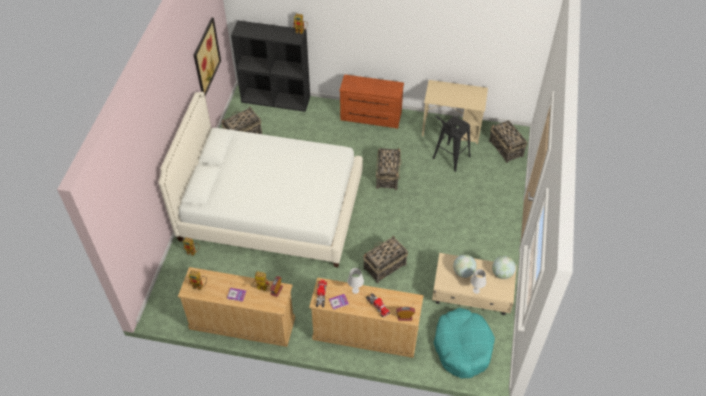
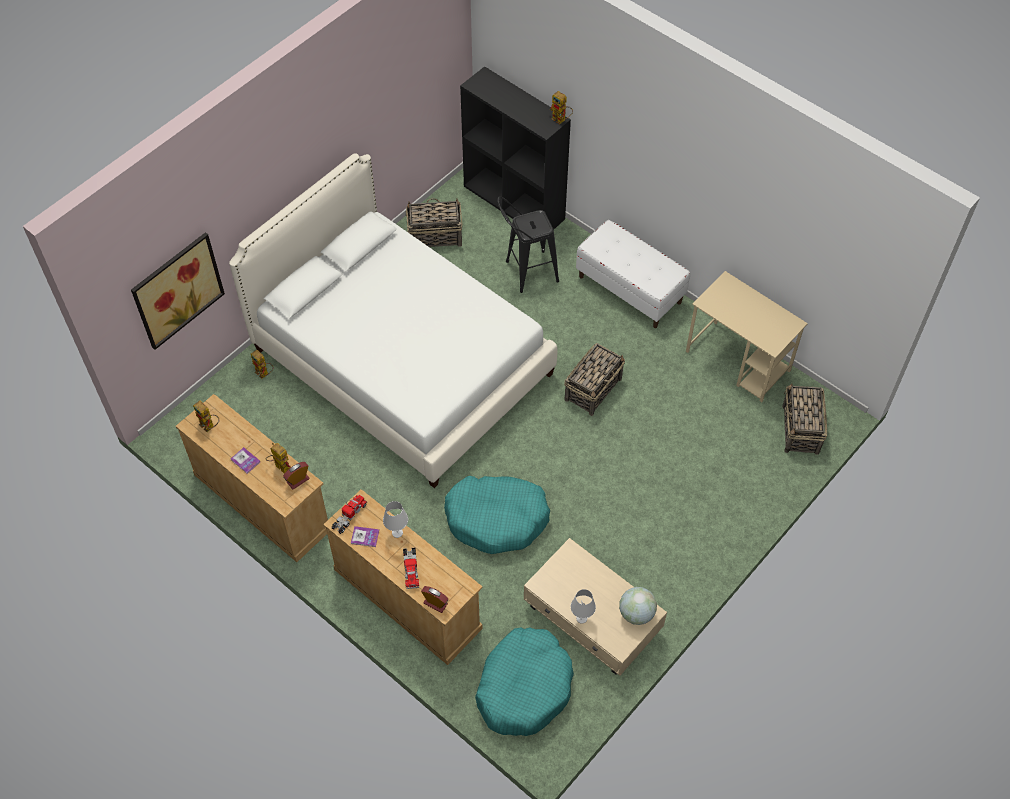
camera: 30 degrees right, 5 degrees up
(206, 57) = (401, 107): picture -> picture (177, 290)
(370, 117) = (630, 289): brown dresser -> white bench
(384, 266) = (497, 519): basket -> turquoise dog bed
(449, 160) = (700, 406): black stool -> black stool (526, 273)
(463, 272) = (582, 583): globe -> none

